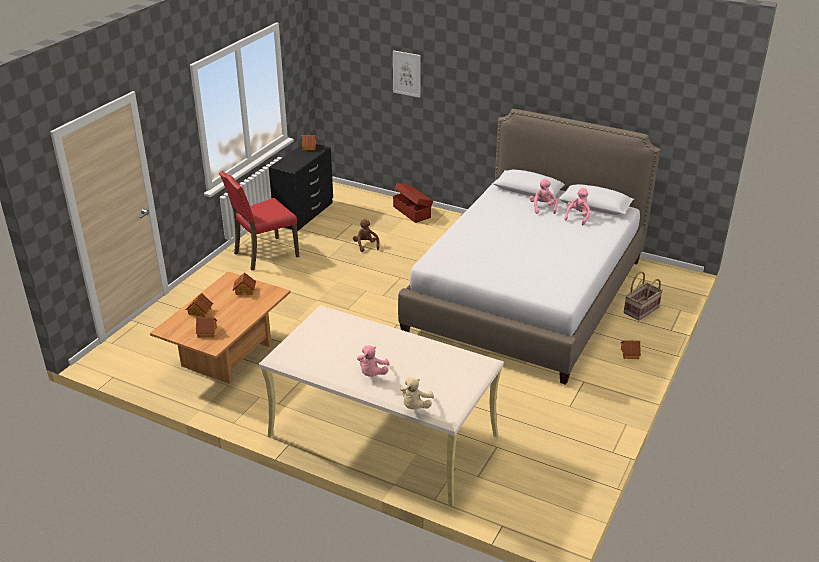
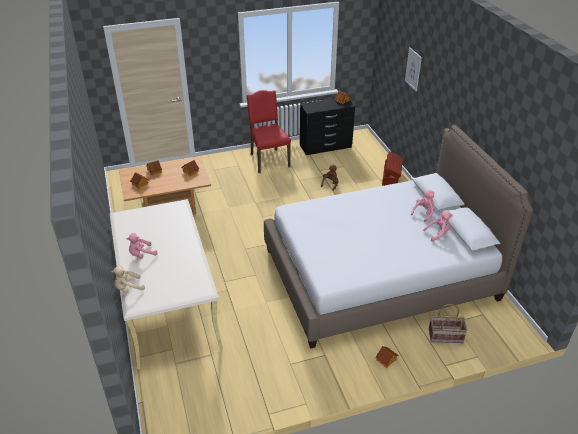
camera: 45 degrees right, 5 degrees up
(264, 254) = (268, 160): red chair -> red chair turned 60 degrees clockwise

